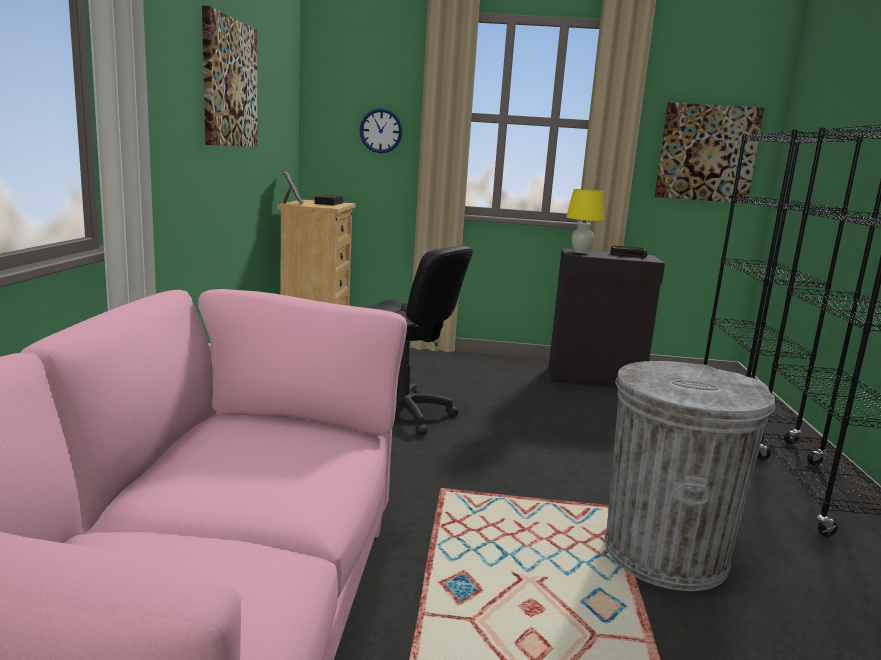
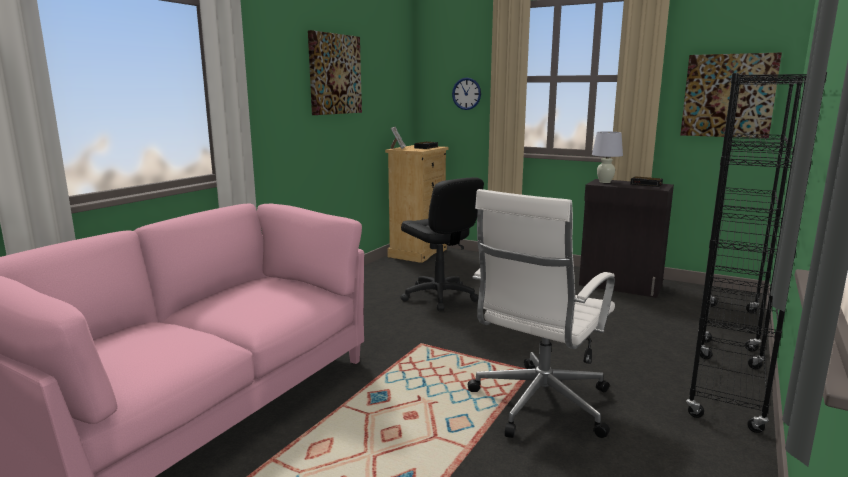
camera: 25 degrees right, 0 degrees up
(581, 252) = (605, 182): yellow table lamp -> white table lamp
(664, 554) = (538, 404): grey trash can -> white office chair

